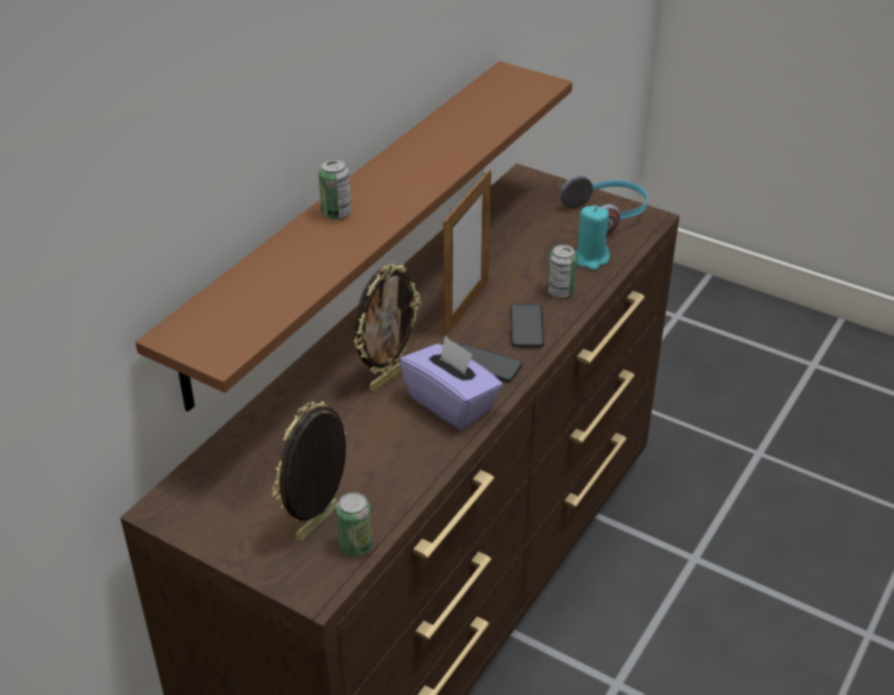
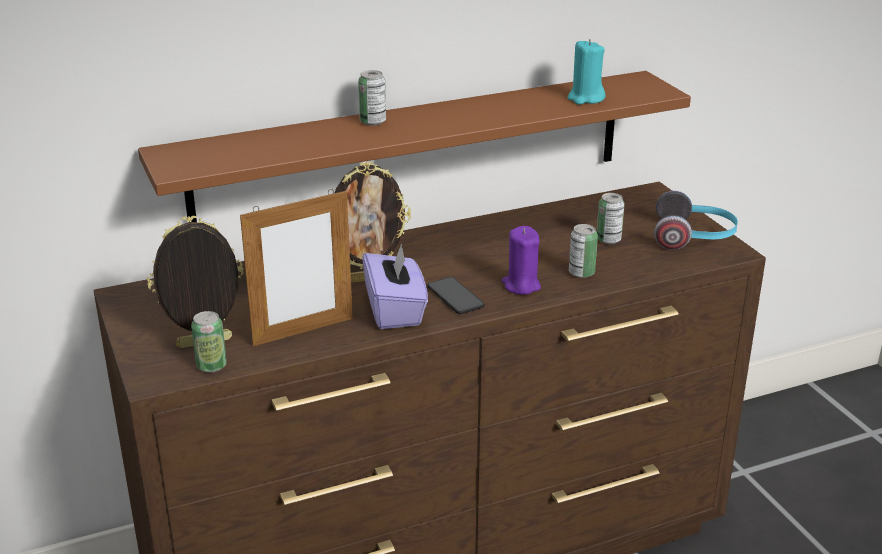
camera: 35 degrees right, 10 degrees down
(466, 308) = (488, 258): picture frame -> picture frame (303, 331)
(526, 327) = (521, 285): phone -> purple candle
(544, 246) = (608, 239): none -> can
(591, 259) = (639, 261): turquoise candle -> turquoise candle (585, 98)

